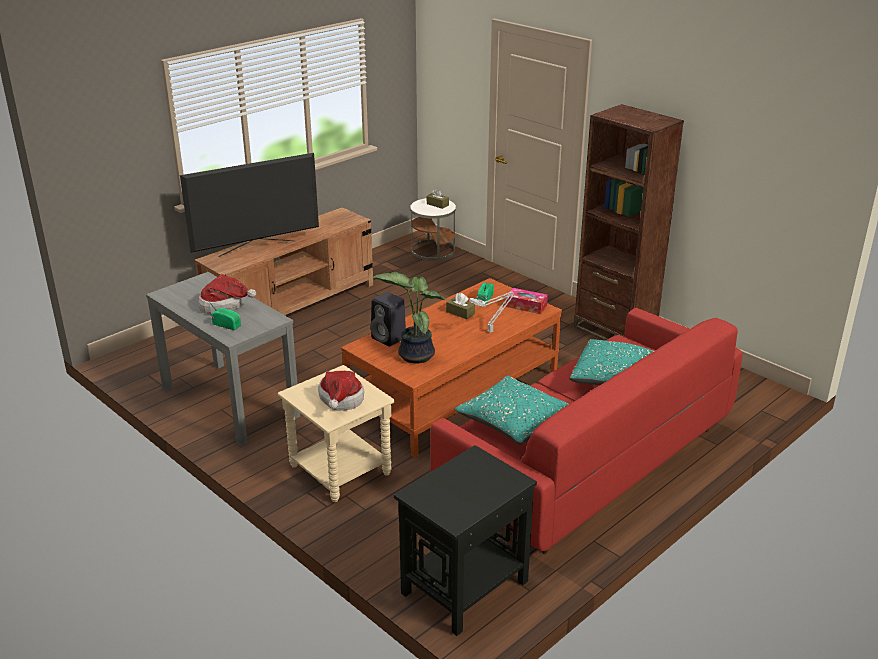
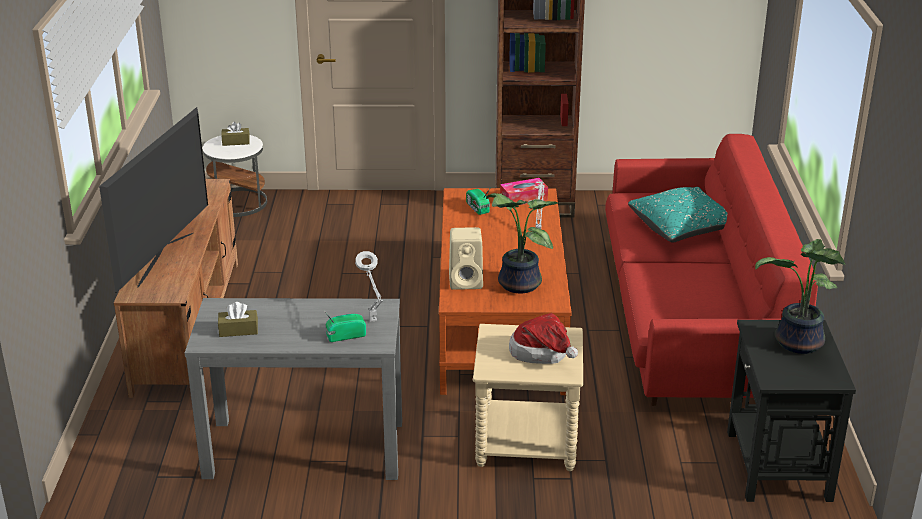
camera: 45 degrees left, 0 degrees up
(225, 305) = (301, 320): hat -> none
(254, 325) = (373, 321): none -> grey table lamp
(389, 338) = (467, 282): black speaker -> beige speaker
(460, 313) = (481, 230): brown tissue box -> brown tissue box (238, 330)
(480, 483) = (797, 344): none -> potted plant
(513, 422) = (678, 300): turquoise pillow -> none

